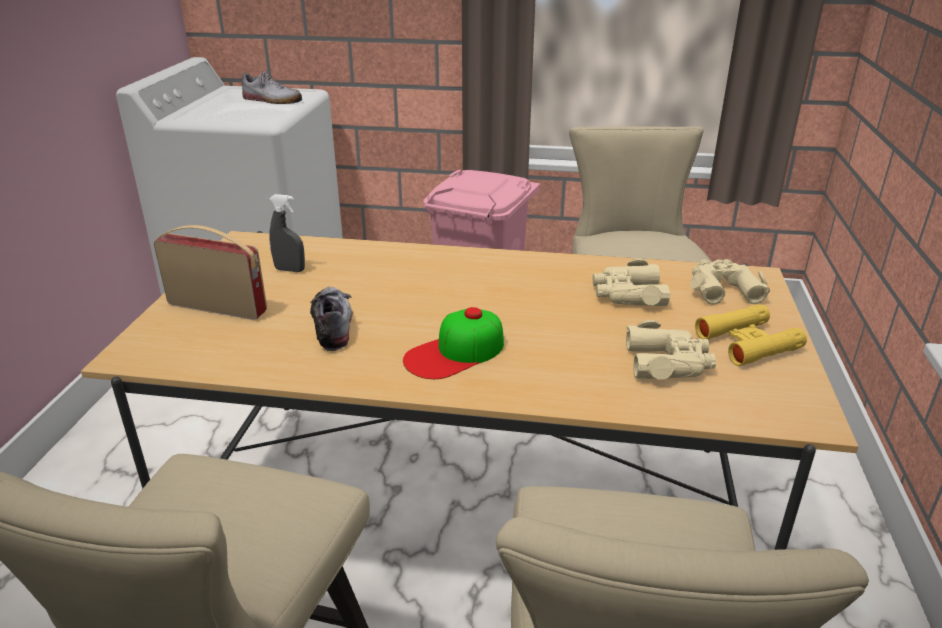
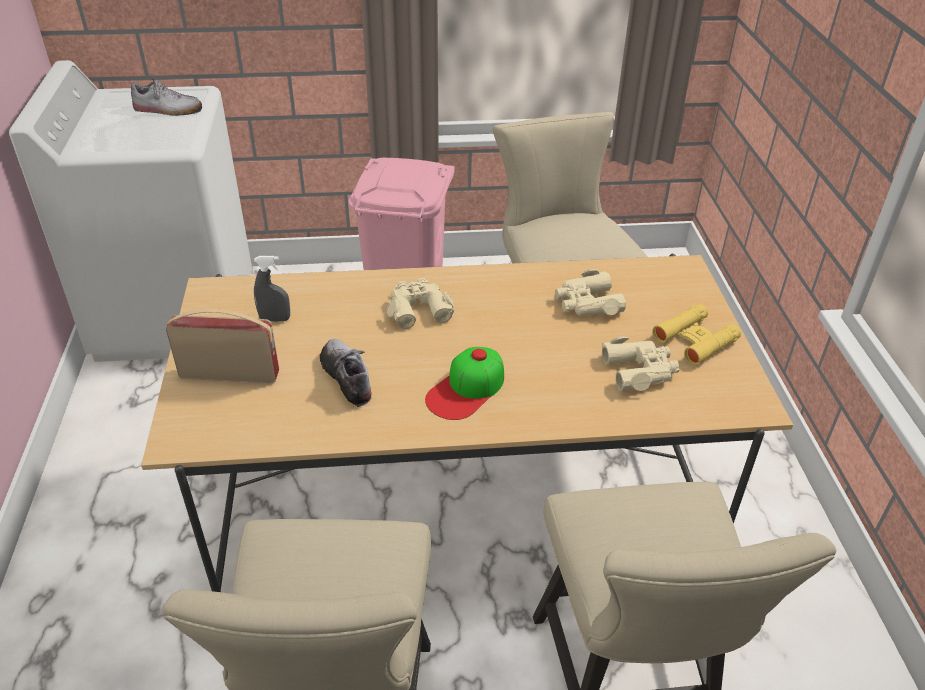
camera: 15 degrees left, 10 degrees up
(723, 289) = (662, 285): beige binoculars -> beige binoculars (418, 308)

